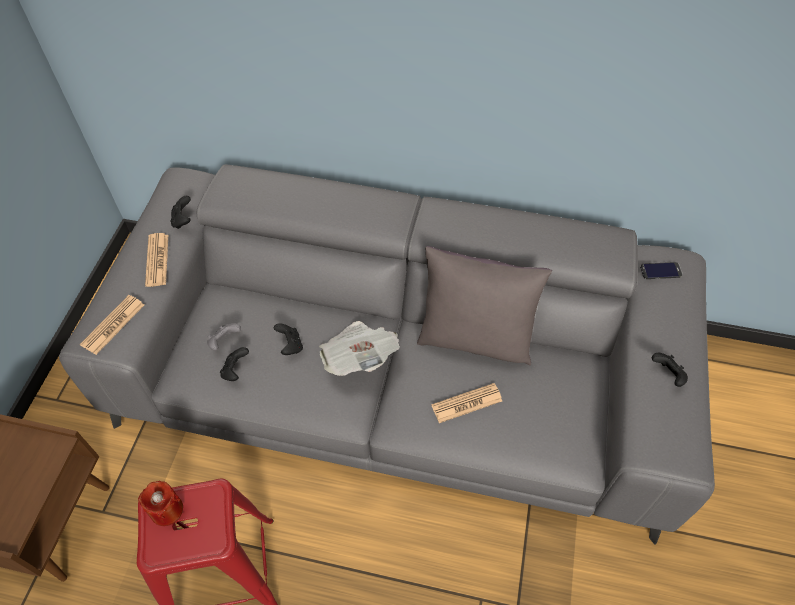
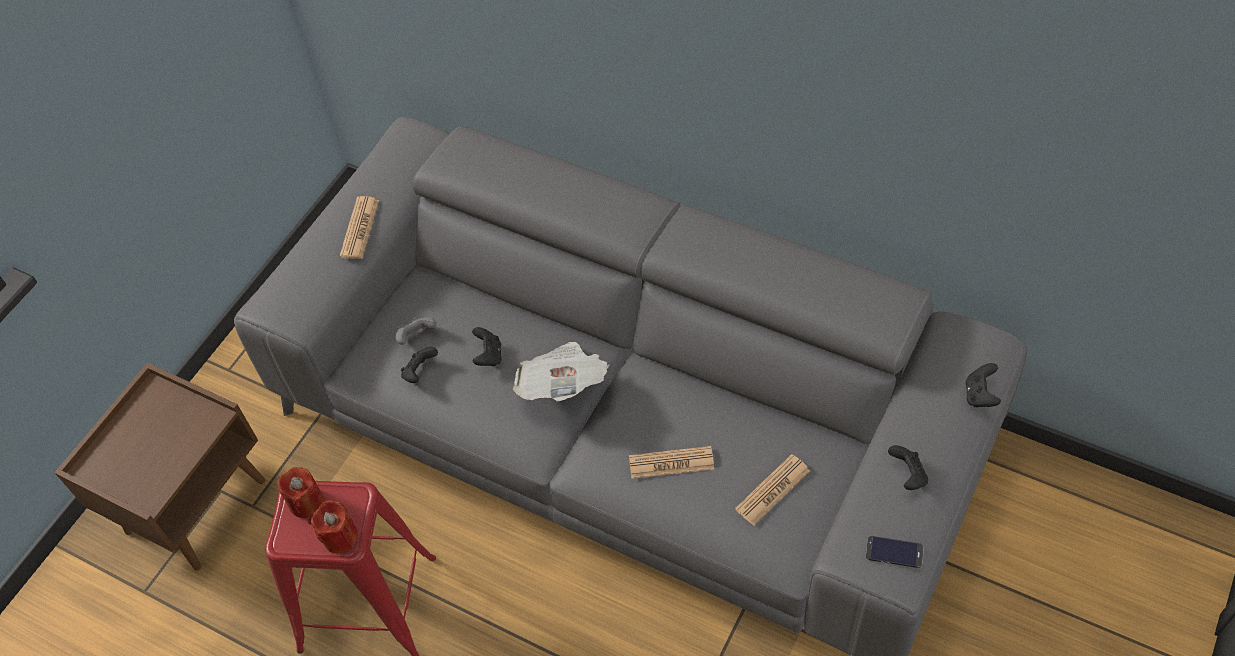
camera: 20 degrees right, 0 degrees up
(113, 325) = (296, 294): newspaper -> newspaper (772, 490)
(183, 220) = (400, 186): black game controller -> black game controller (980, 395)
(207, 536) = (340, 537): none -> red candle
(474, 339) = (707, 390): grey pillow -> none
(661, 271) = (954, 349): phone -> phone (894, 552)

